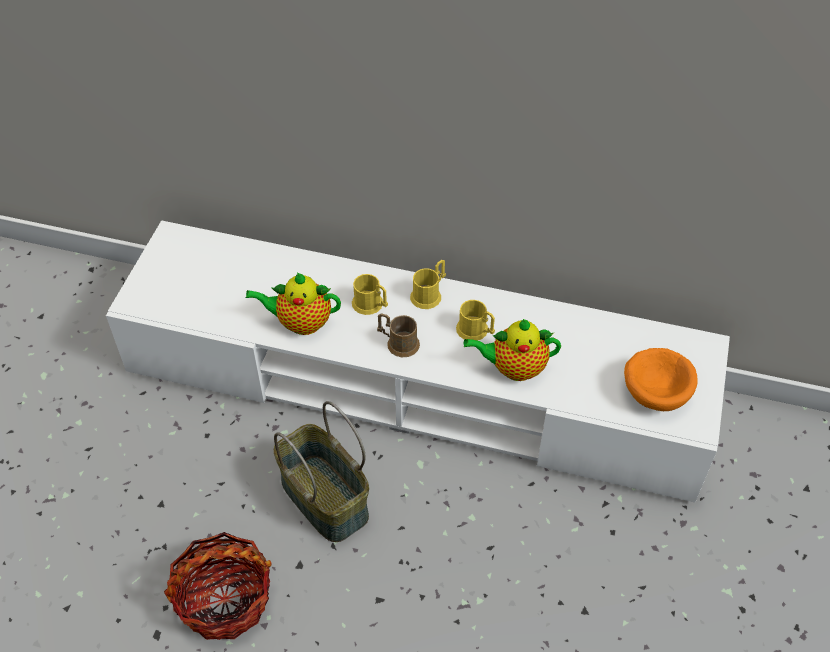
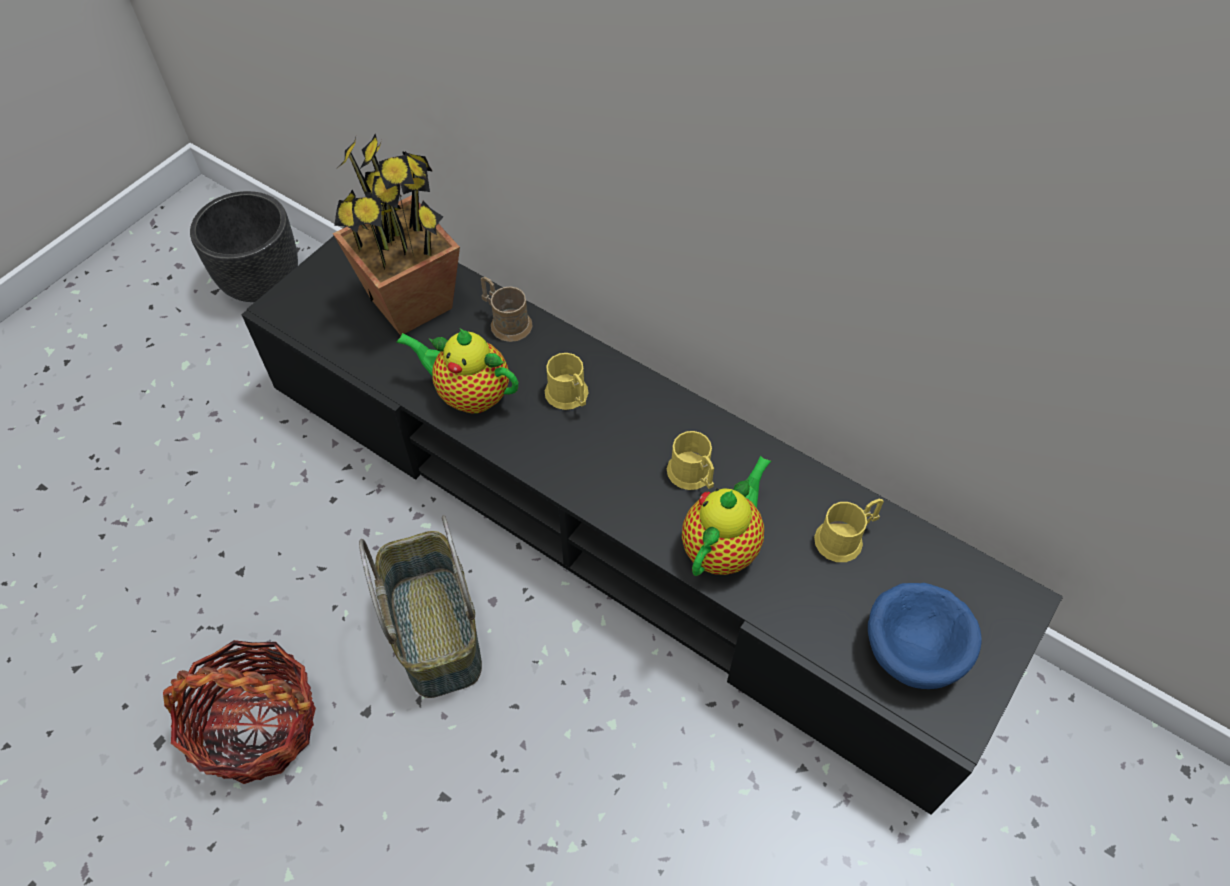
camera: 20 degrees right, 5 degrees up
(77, 300) = (263, 283): none -> black planter
(228, 274) = (410, 303): none -> potted plant
(398, 343) = (582, 461): brown mug -> brown mug (506, 322)
(416, 385) = (616, 515): white tv stand -> black tv stand
(429, 294) = (653, 404): yellow mug -> yellow mug (845, 538)
(514, 368) = (723, 546): teapot -> teapot turned 105 degrees clockwise
(656, 392) = (915, 648): orange bowl -> blue bowl

